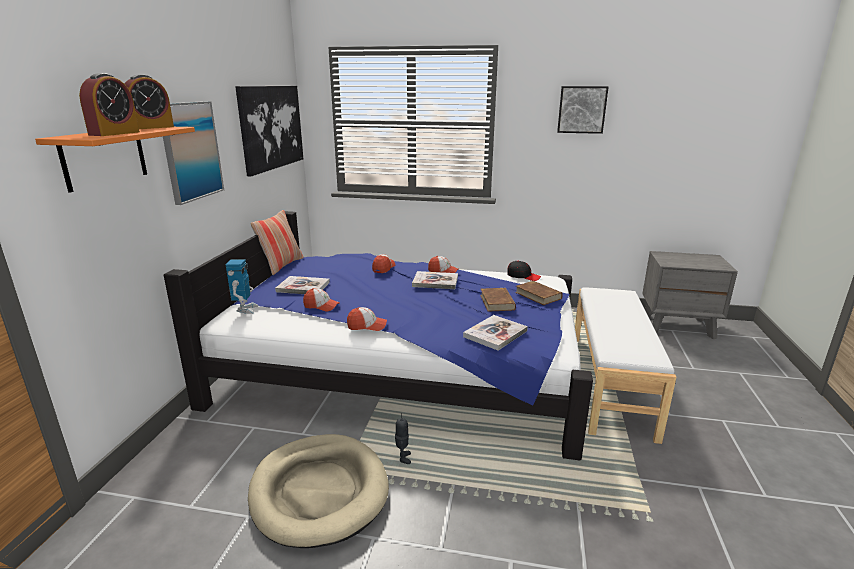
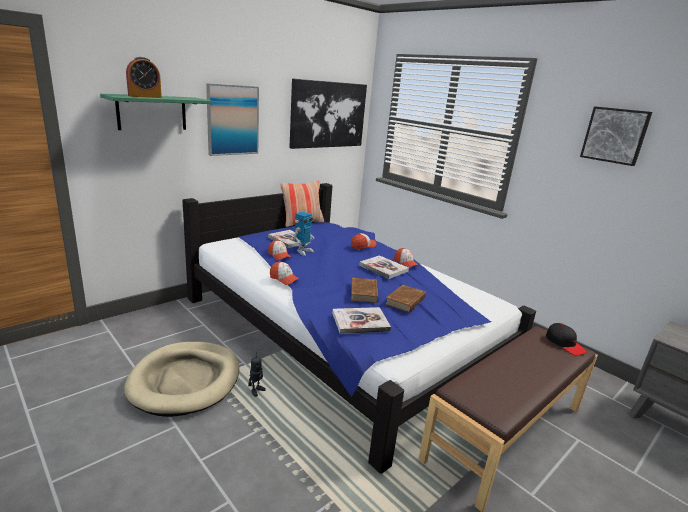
camera: 35 degrees right, 0 degrees up
(104, 157) = (152, 112): orange shelf -> green shelf
(151, 127) = (186, 97): alarm clock -> none
(245, 309) = (235, 241): toy robot -> toy robot (303, 251)
(523, 276) = (476, 292): black cap -> black cap (564, 344)
(538, 295) = (454, 310): brown book -> brown book (364, 293)
(609, 383) = (504, 432): white bench -> brown bench

